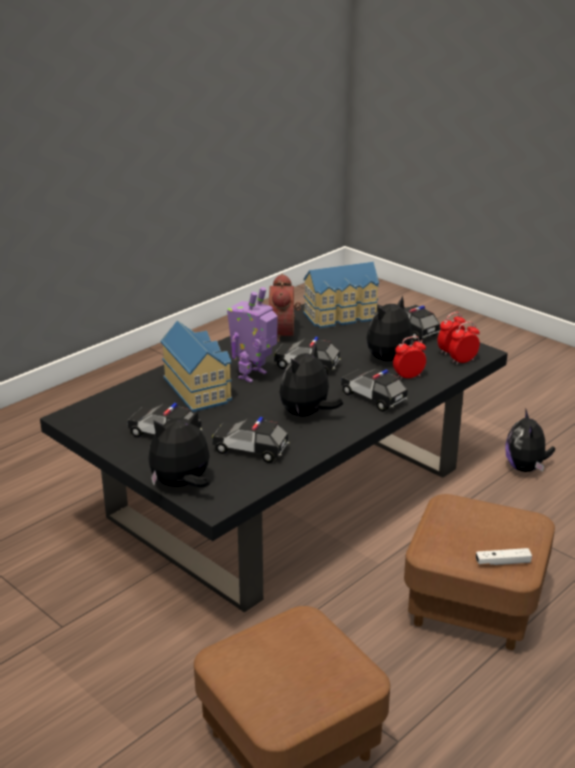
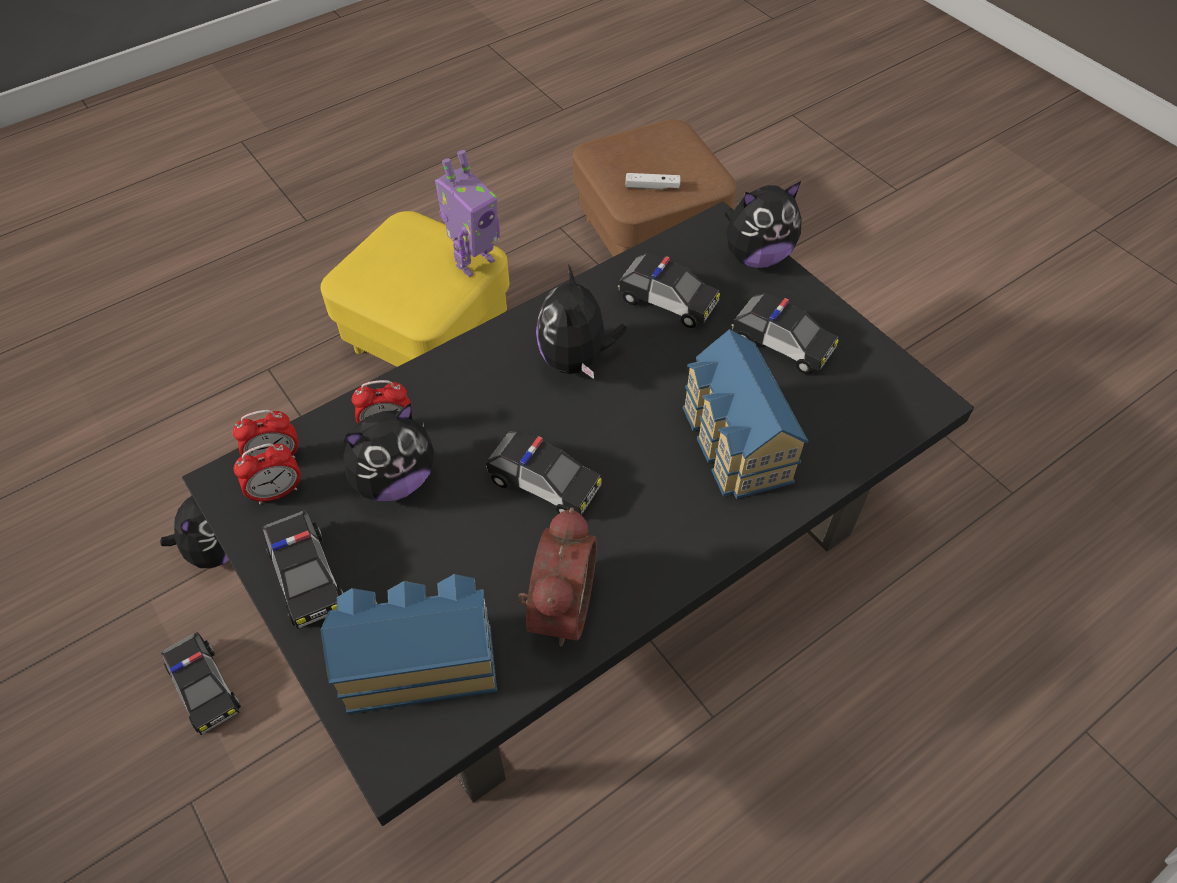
camera: 170 degrees left, 25 degrees up
(253, 375) = (640, 467): toy robot -> toy robot (473, 262)
(307, 414) = (576, 360): plush toy -> plush toy turned 135 degrees clockwise
(373, 398) = (466, 383): toy car -> toy car (204, 687)
(474, 606) = (427, 337): brown ottoman -> yellow ottoman
(502, 562) = (413, 233): white game controller -> white game controller (652, 187)

